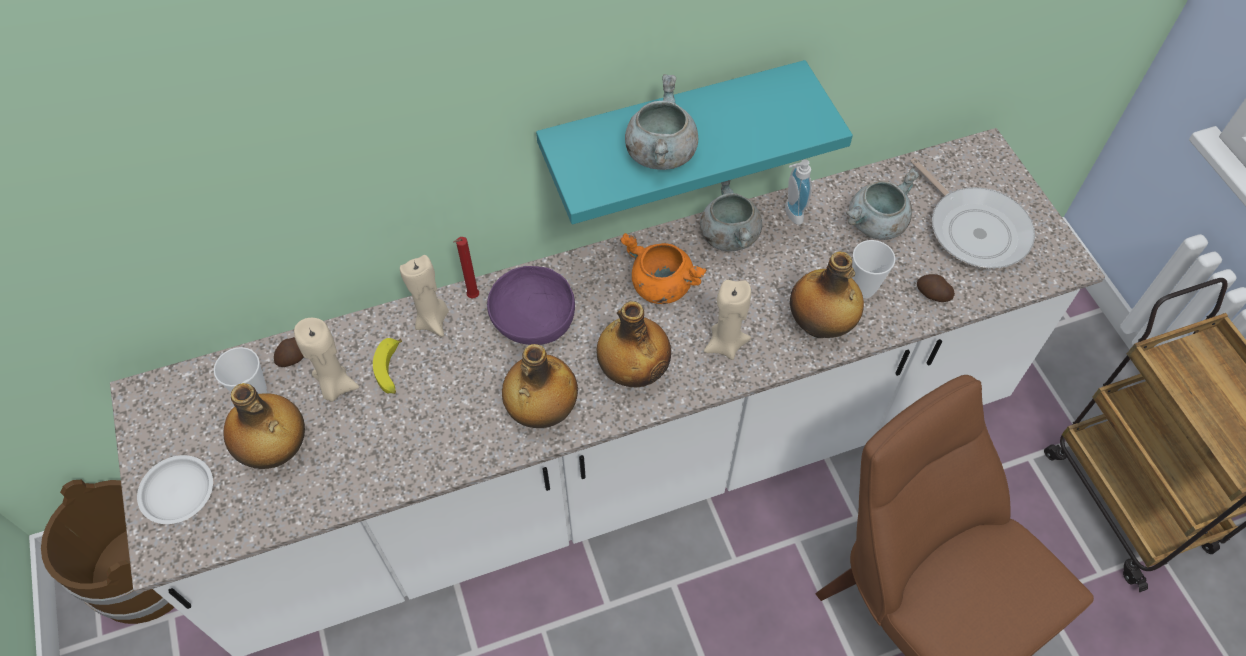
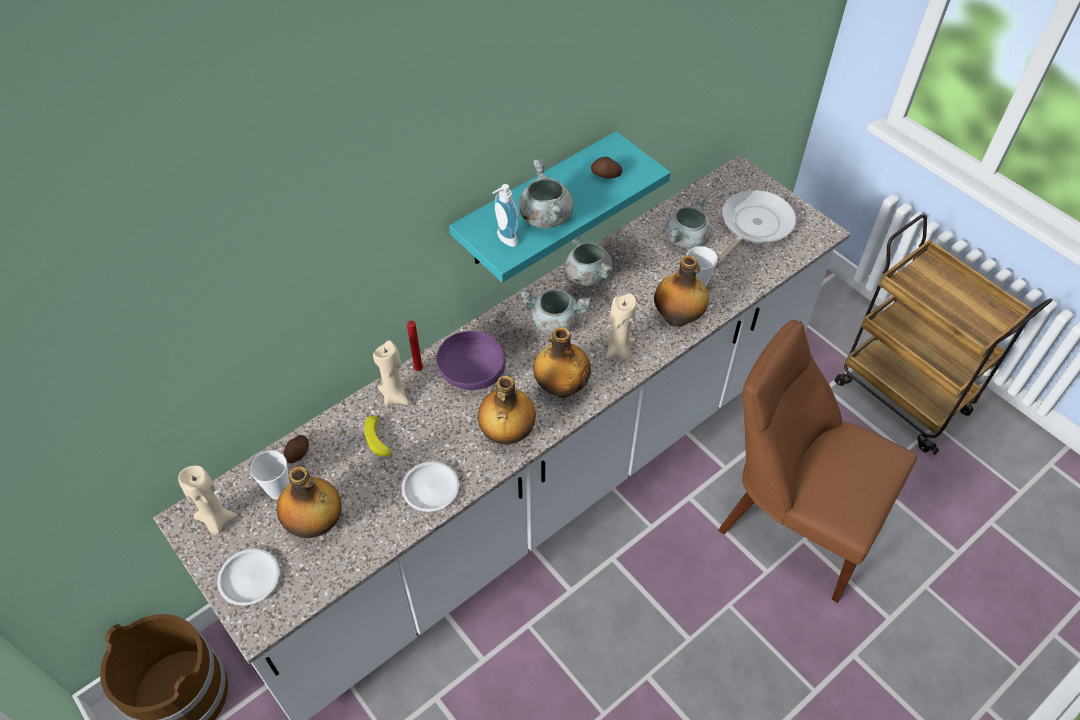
camera: 20 degrees left, 5 degrees down
(335, 386) = (341, 464): beige candle -> beige candle (216, 521)
(423, 450) = (430, 488): none -> white plate
(660, 285) = (554, 323): orange cooking pot -> grey cooking pot
(790, 213) = (624, 249): soap dispenser -> soap dispenser (504, 239)
(932, 294) = (744, 276): potato -> potato (606, 175)
(974, 229) = (753, 225): frying pan -> frying pan turned 90 degrees counterclockwise

